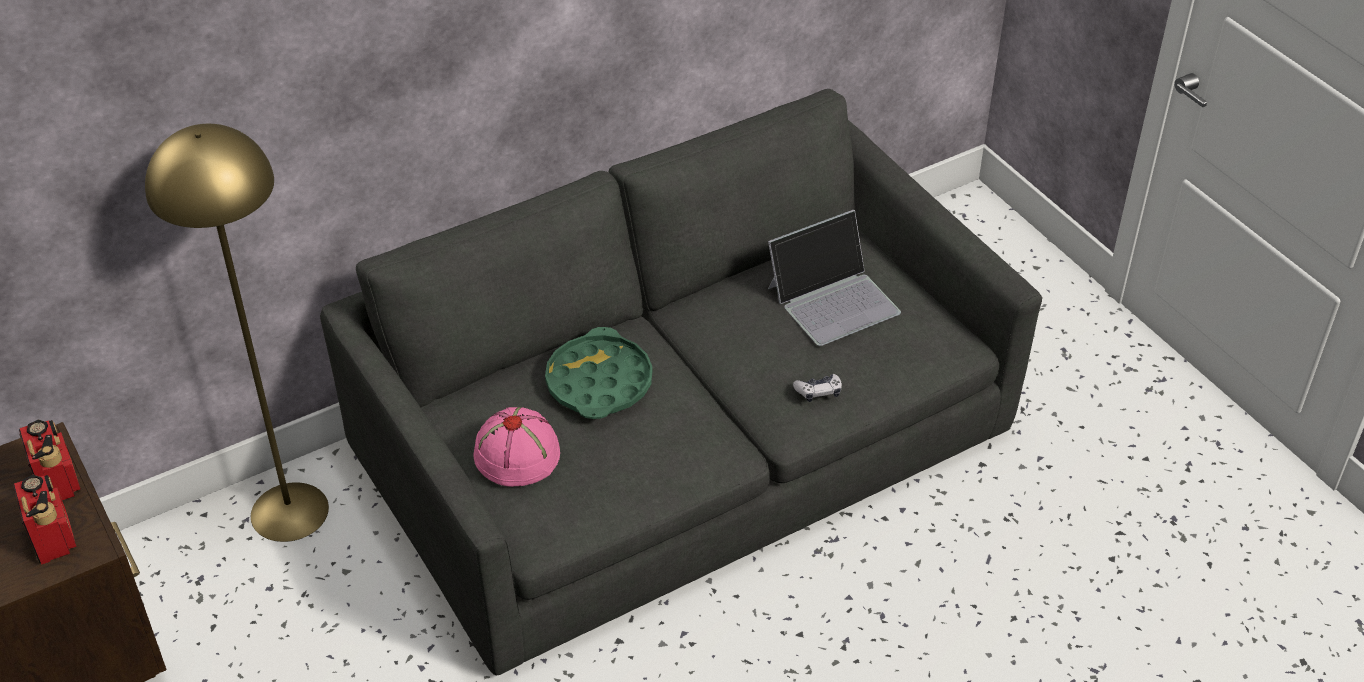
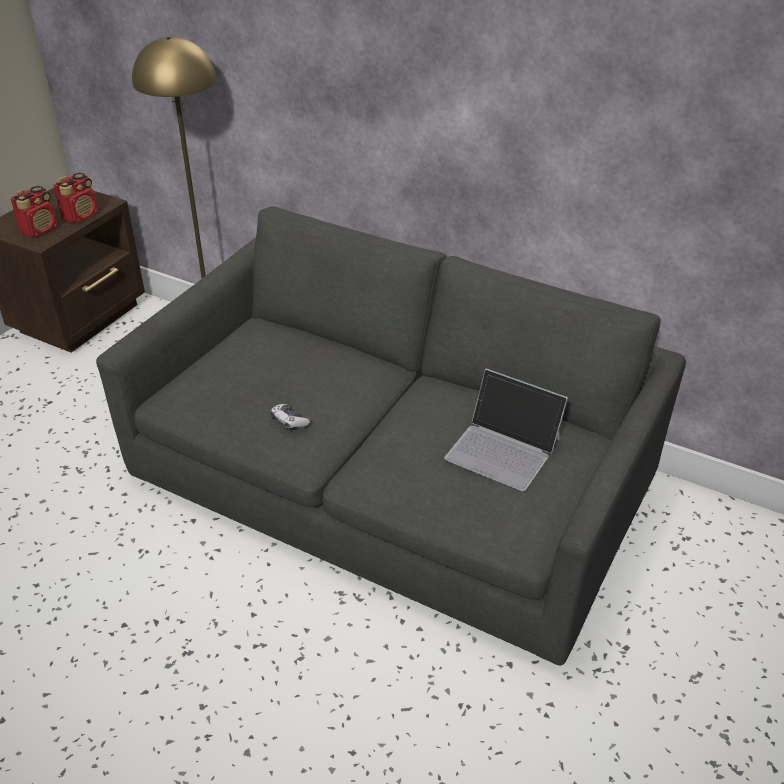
camera: 60 degrees right, 5 degrees down
(517, 453) = (228, 362): pink hat -> none
(599, 382) = (318, 370): green tray -> none
(818, 392) = (398, 479): game controller -> game controller (289, 421)

